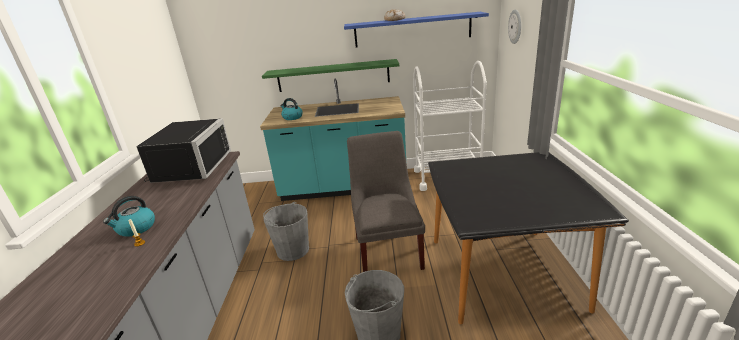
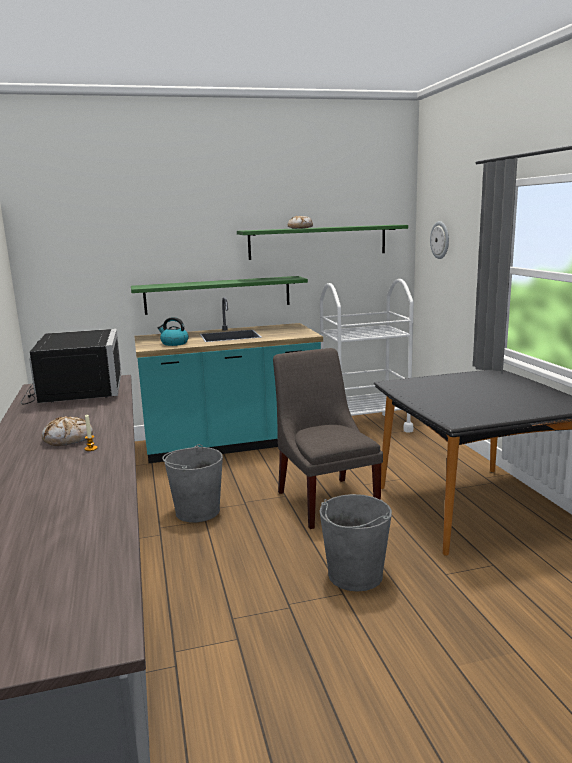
camera: 15 degrees left, 10 degrees down
(136, 228) = (68, 439): kettle -> bread
(412, 30) = (318, 242): blue shelf -> green shelf

